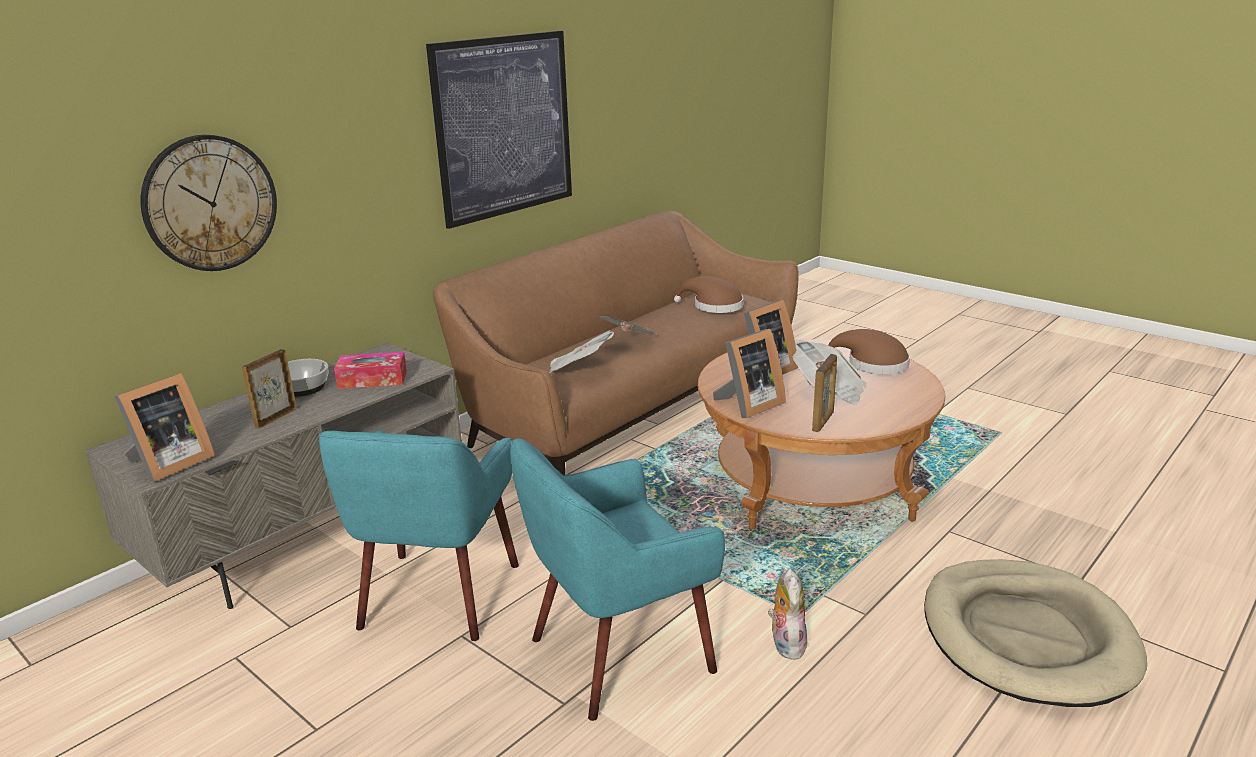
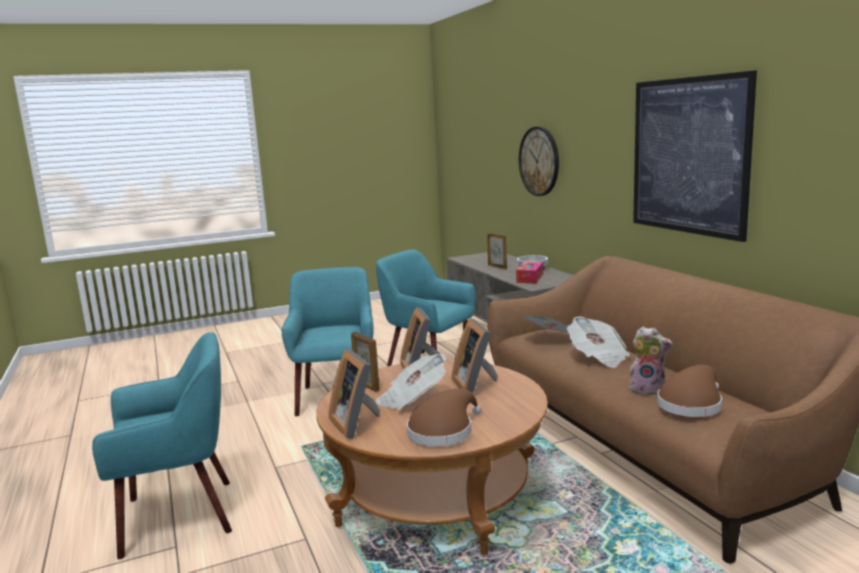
camera: 115 degrees right, 10 degrees down
(169, 464) = (467, 258): picture frame -> picture frame (357, 423)
(785, 644) = (287, 437): plush toy -> plush toy (648, 389)
(1027, 637) = (180, 515): beige dog bed -> turquoise armchair

